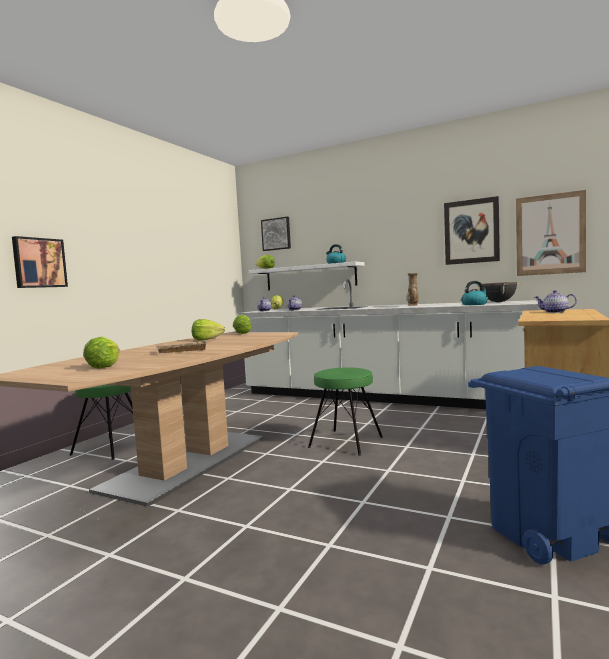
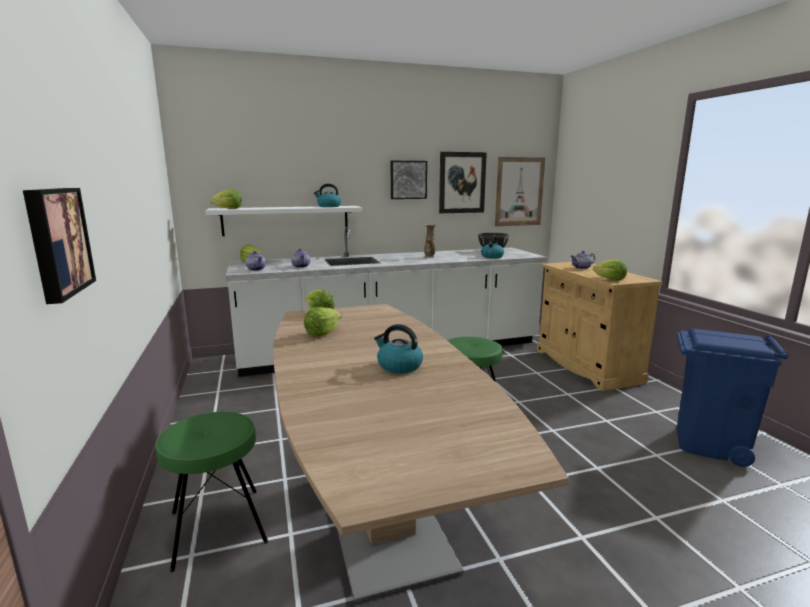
camera: 45 degrees left, 10 degrees up
(104, 366) = (439, 425): lettuce -> lettuce (609, 279)
(181, 351) = (399, 366): beige tray -> kettle
(276, 234) = (233, 160): picture -> picture (408, 180)

